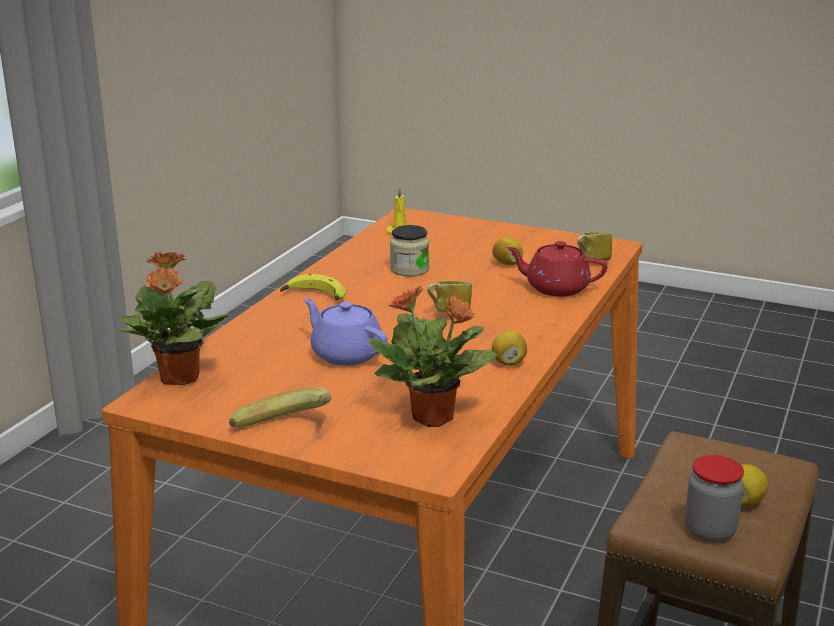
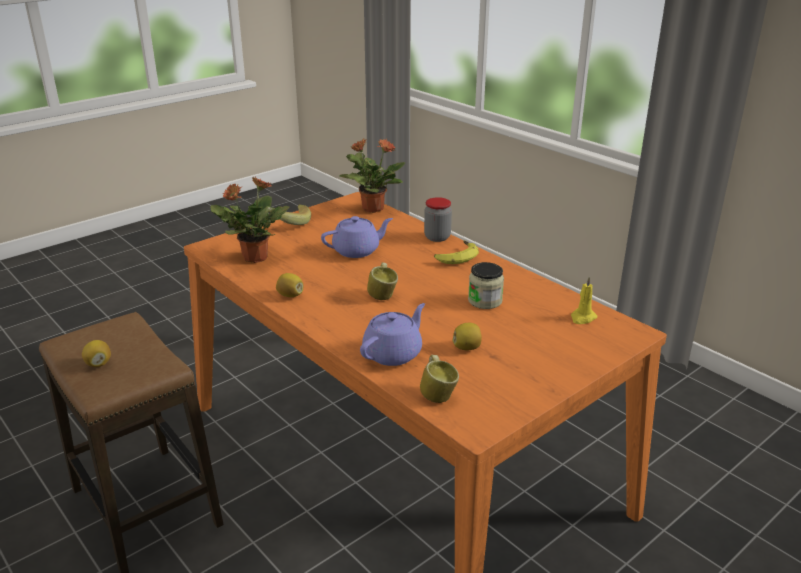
camera: 115 degrees right, 5 degrees up
(555, 288) = (393, 353): red teapot -> purple teapot
(710, 531) = (93, 336): jar -> jar (437, 237)

